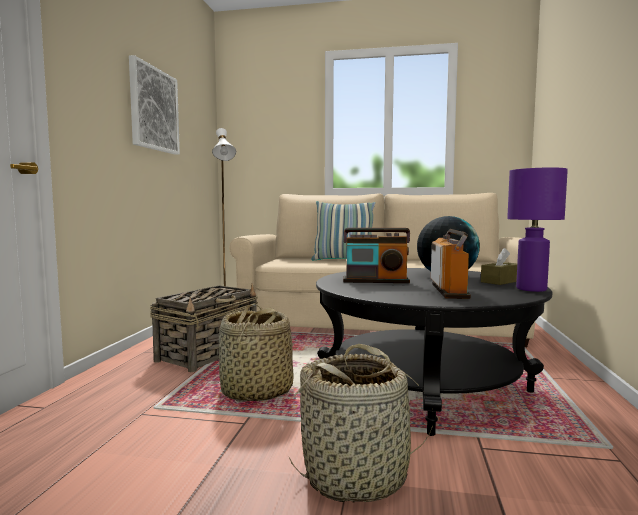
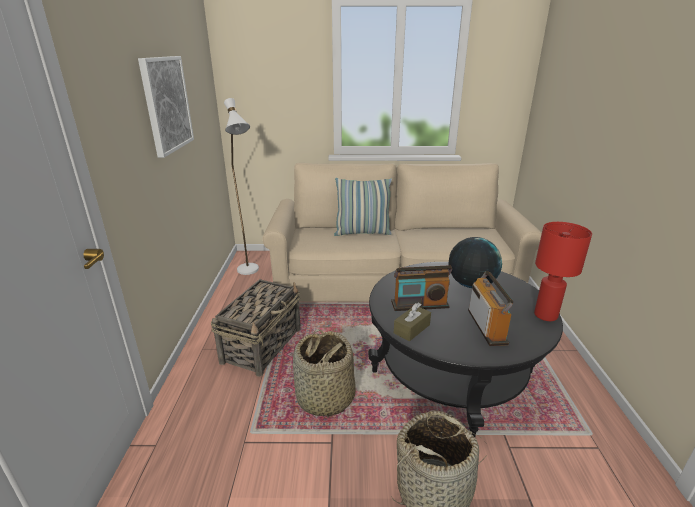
camera: 10 degrees left, 20 degrees up
(501, 281) = (517, 296): brown tissue box -> brown tissue box (411, 329)
(531, 289) = (545, 315): purple table lamp -> red table lamp

